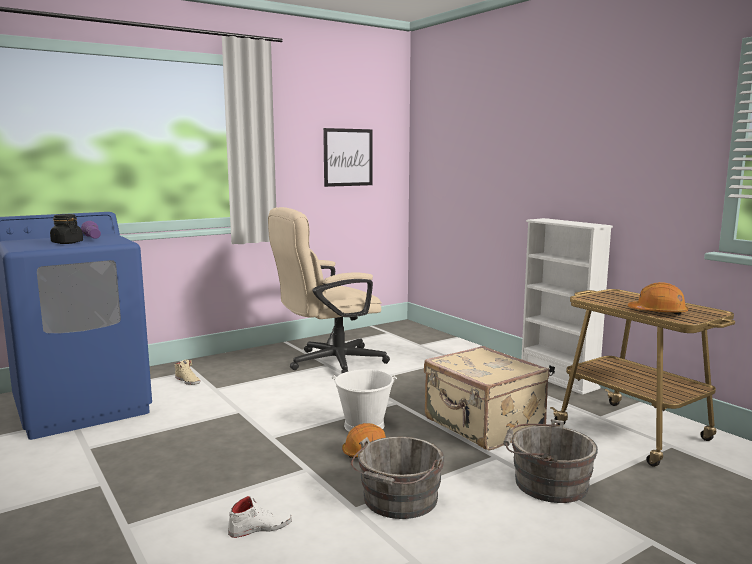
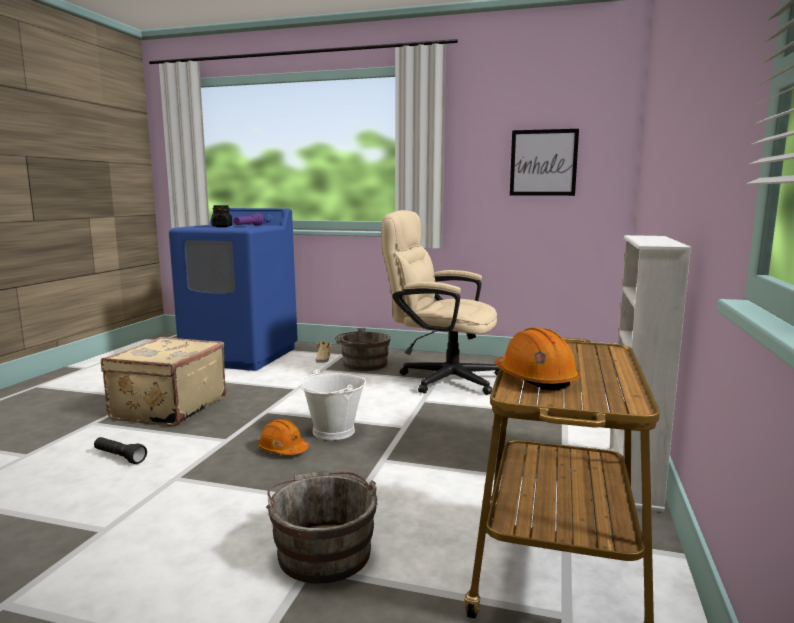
camera: 50 degrees right, 0 degrees up
(260, 527) = (119, 457): white shoe -> black flashlight
(398, 500) = (206, 489): grey bucket -> grey bucket (362, 364)
(482, 426) = (416, 477): beige suitcase -> beige suitcase (167, 408)

